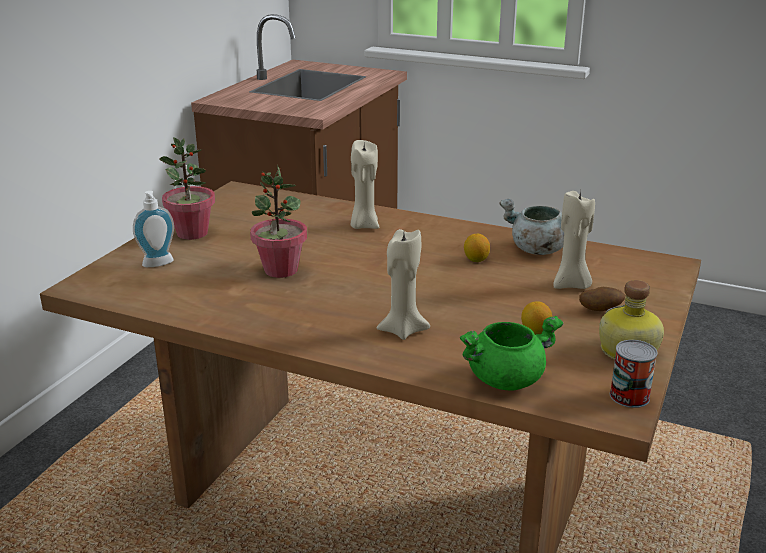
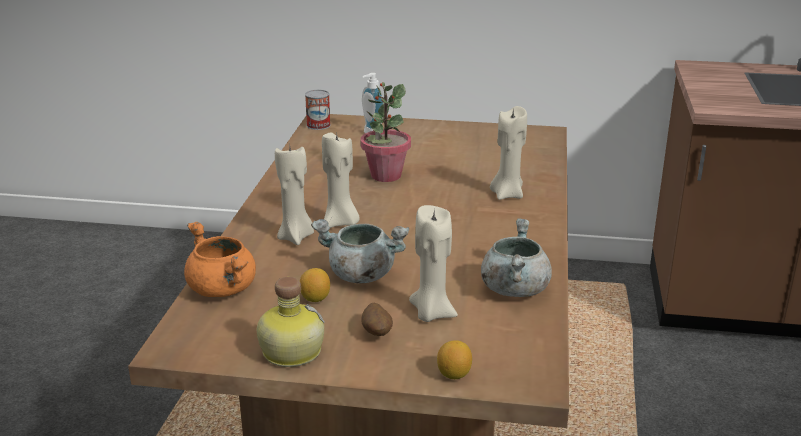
camera: 75 degrees right, 0 degrees up
(192, 233) = (436, 134): potted plant -> none
(381, 304) = (340, 223): none -> beige candle
(476, 260) = (462, 256): lemon -> lemon (454, 374)
(496, 306) = (360, 275): none -> grey cooking pot
(506, 378) = (224, 290): green cooking pot -> orange cooking pot
(629, 396) = (203, 353): can -> can (318, 125)

